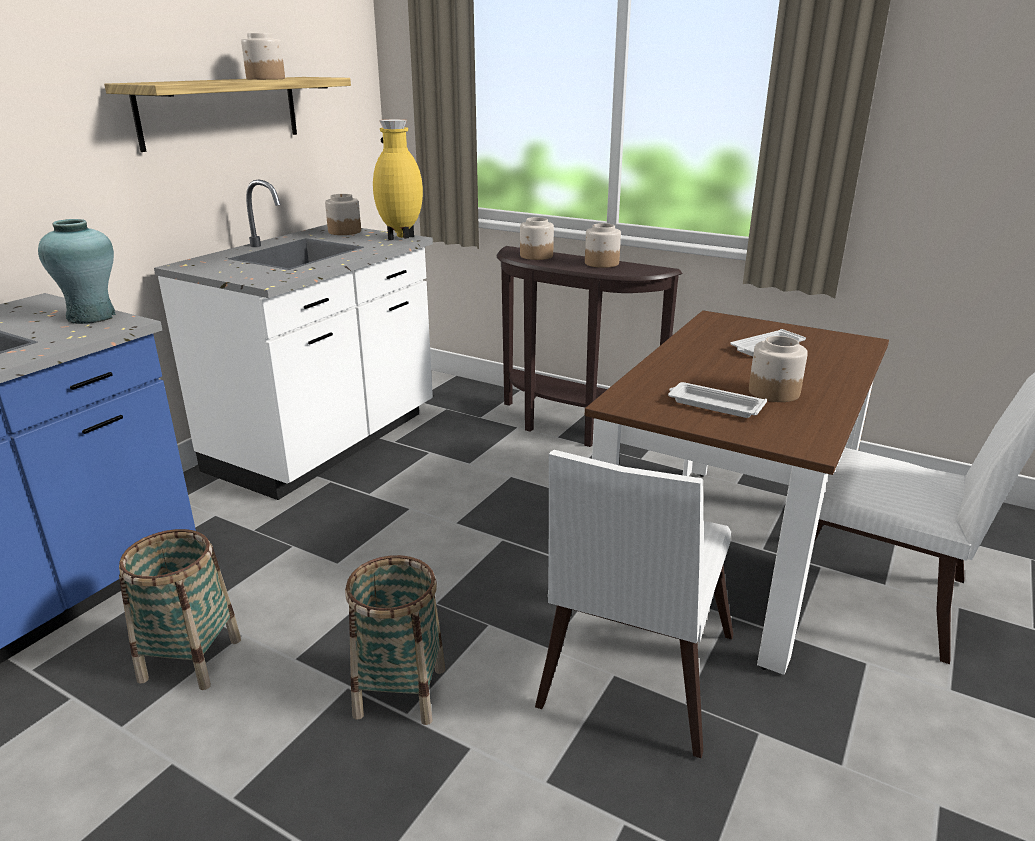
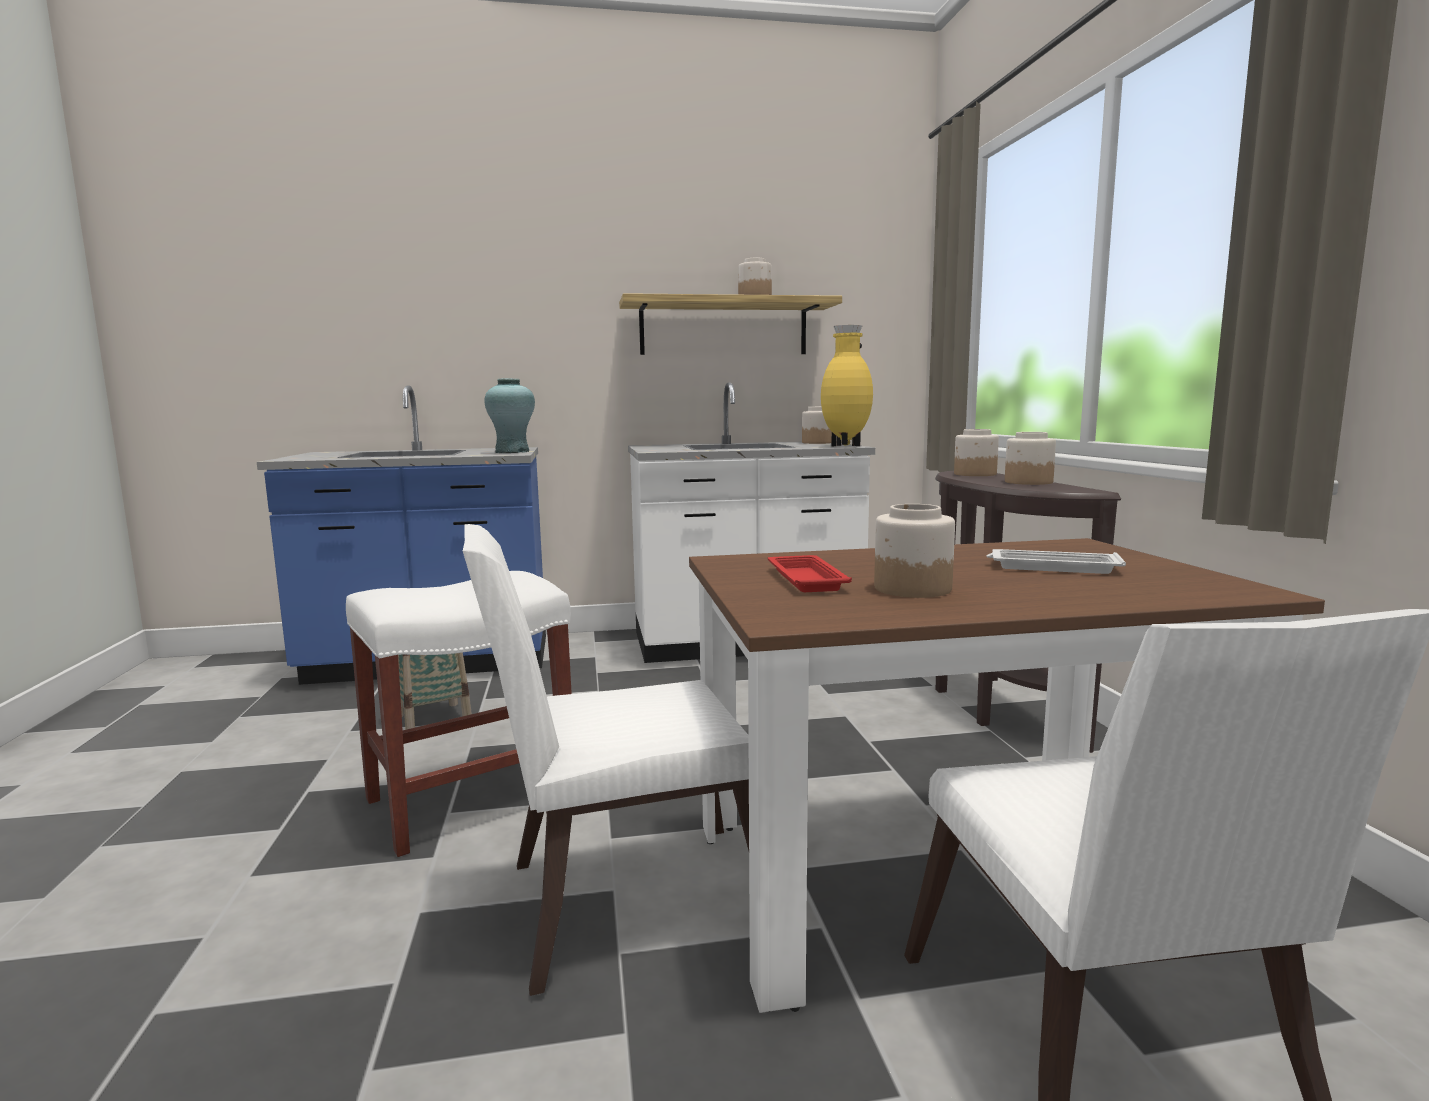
camera: 50 degrees right, 15 degrees down
(400, 691) = (474, 798): basket -> white stool
(713, 405) = (805, 579): white tray -> red tray

